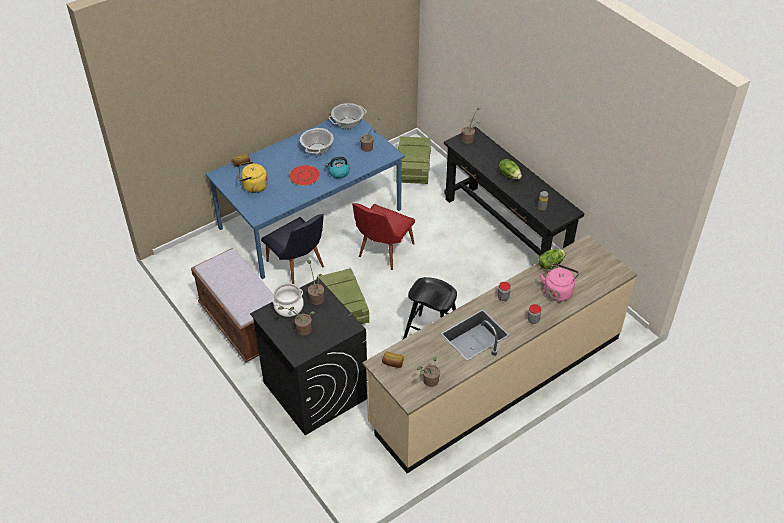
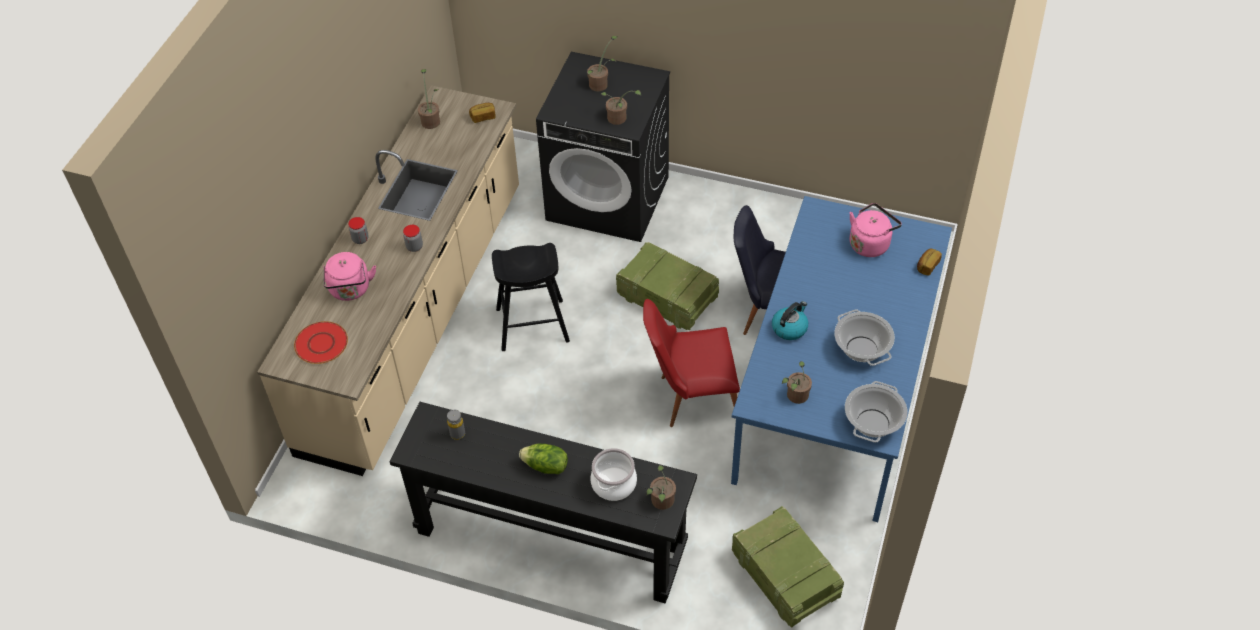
camera: 145 degrees right, 5 degrees up
(242, 325) = (756, 215): brown bench -> none
(253, 187) = (870, 243): yellow kettle -> pink kettle
(289, 307) = (636, 96): cooking pot -> cooking pot (613, 483)
(304, 176) = (827, 296): red plate -> red plate (321, 343)
(382, 253) = (690, 397): red chair -> red chair turned 90 degrees counterclockwise
(550, 264) = (382, 322): lettuce -> none

